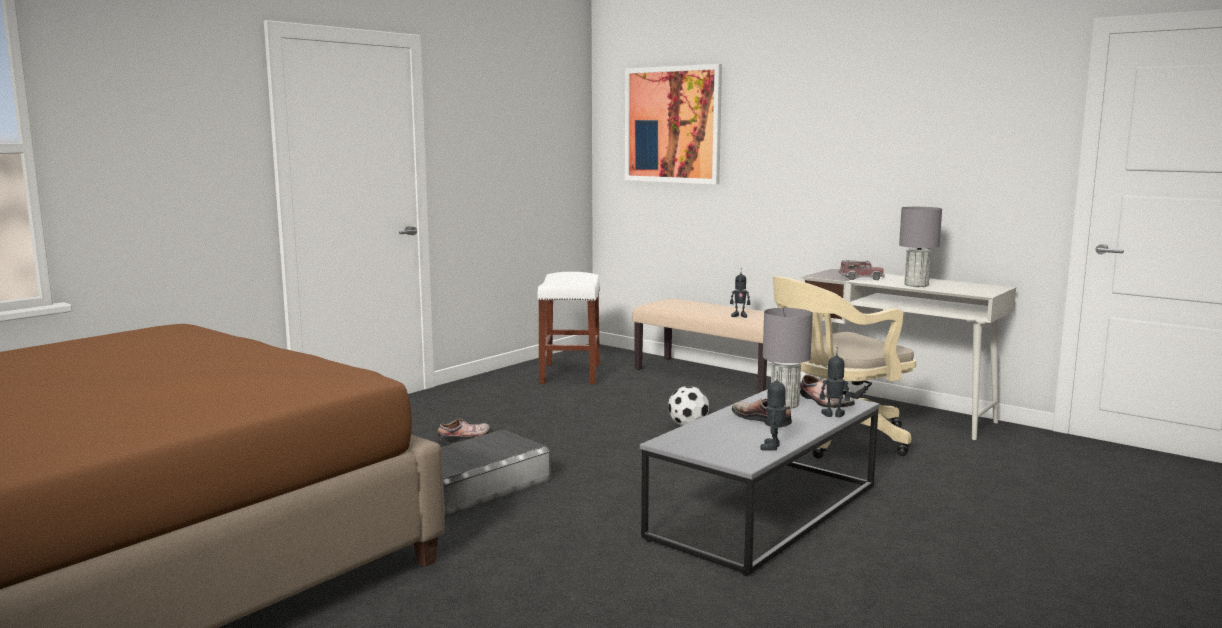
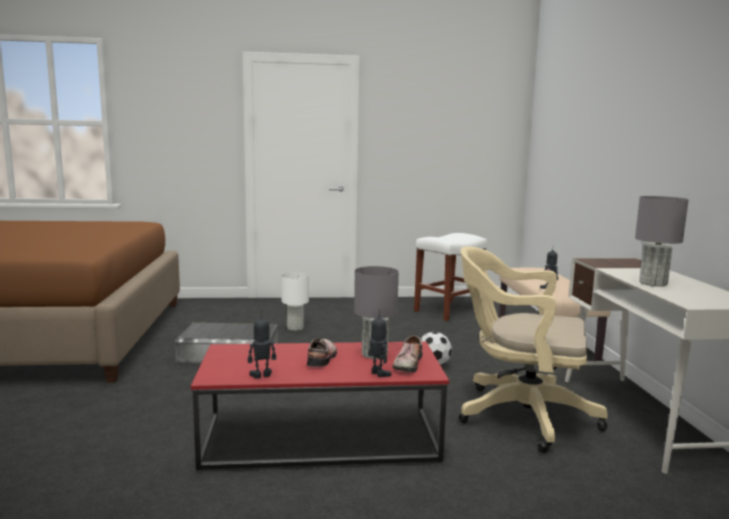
camera: 45 degrees right, 0 degrees up
(465, 438) = (295, 328): shoe -> white table lamp
(672, 124) = (565, 118): picture -> none
(764, 512) = (321, 439): grey coffee table -> red coffee table
(861, 278) = (621, 268): toy truck -> none

